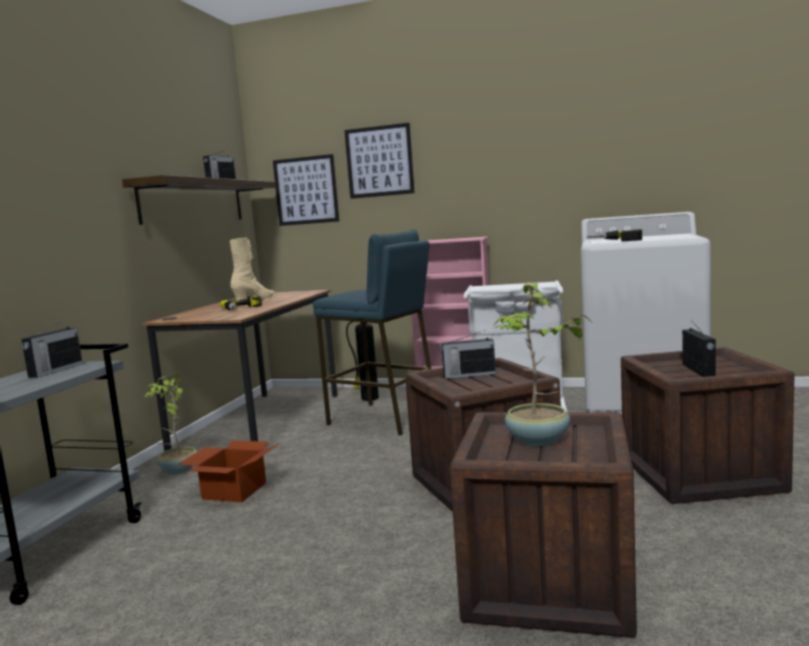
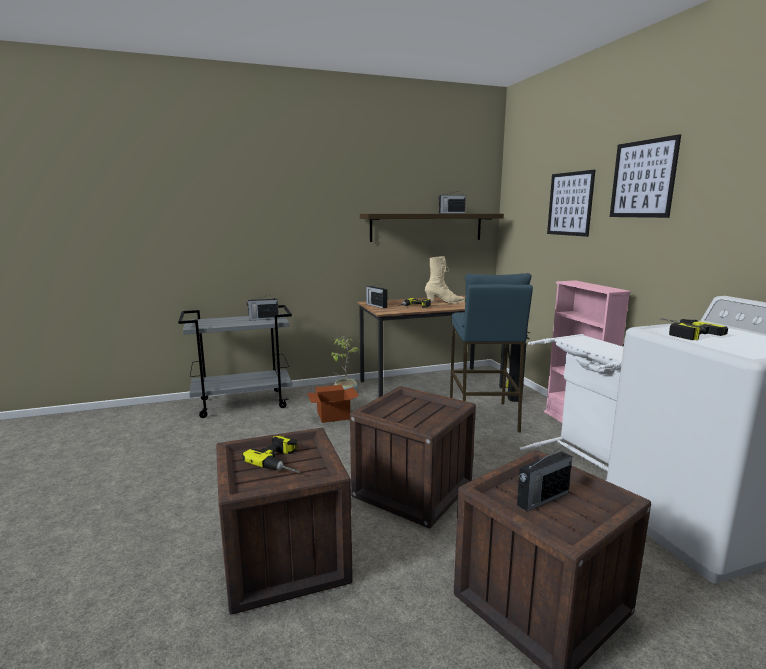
camera: 55 degrees right, 5 degrees up
(306, 190) = (525, 222): picture -> picture (643, 179)
(468, 375) = (423, 405): radio -> radio (376, 306)
(538, 440) = (284, 461): potted plant -> power drill

